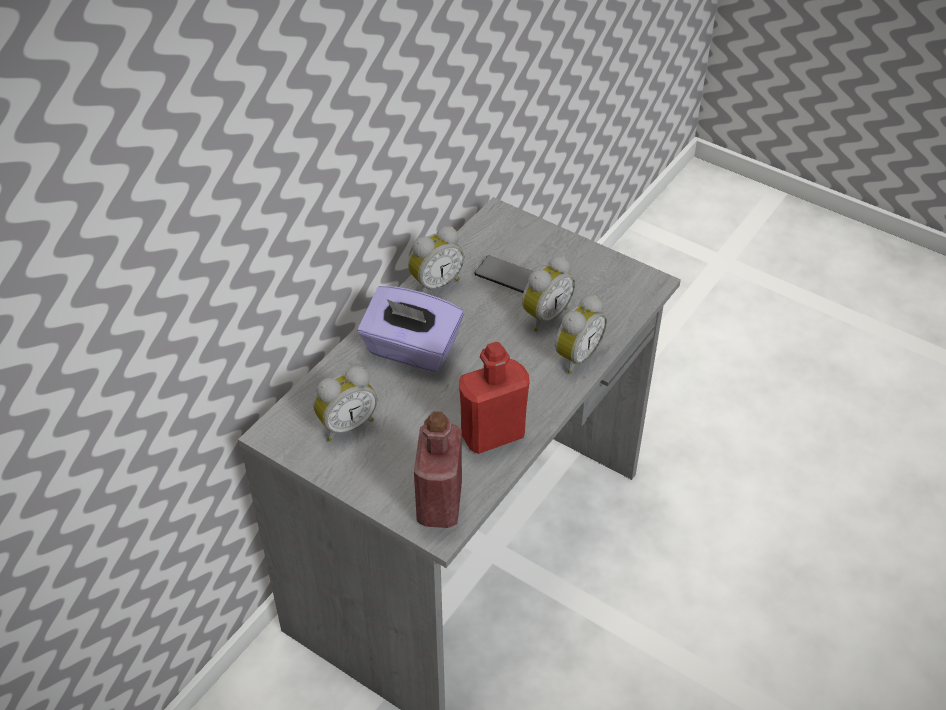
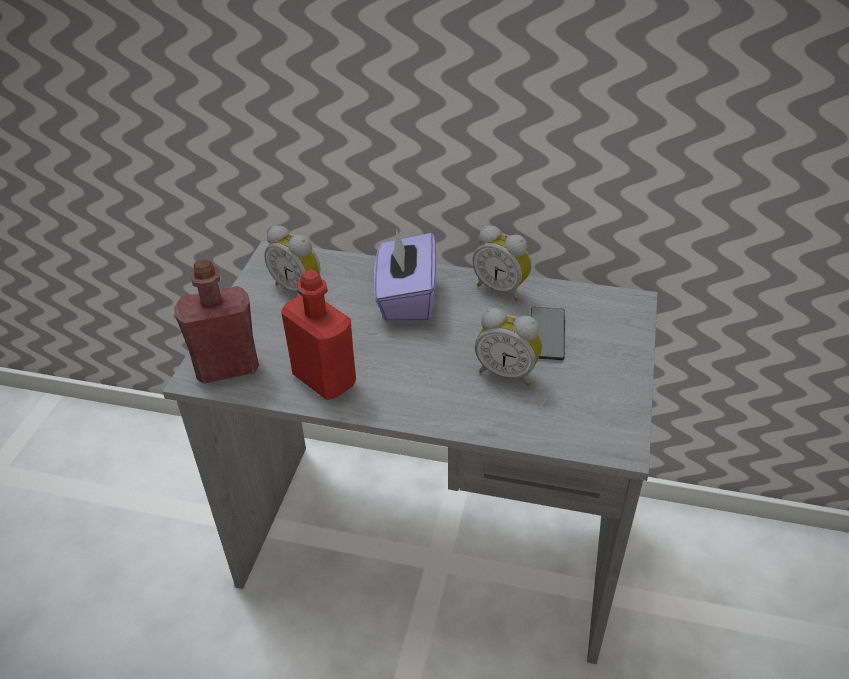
camera: 70 degrees right, 5 degrees down
(575, 356) = (462, 411): alarm clock -> none

